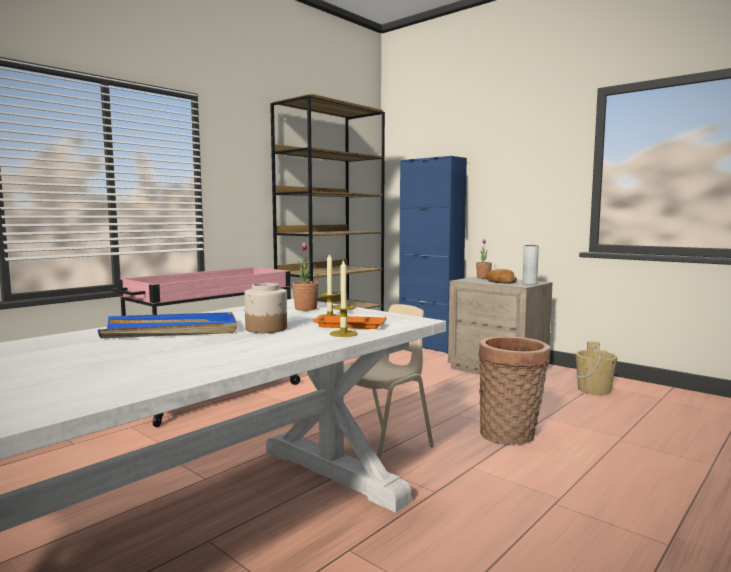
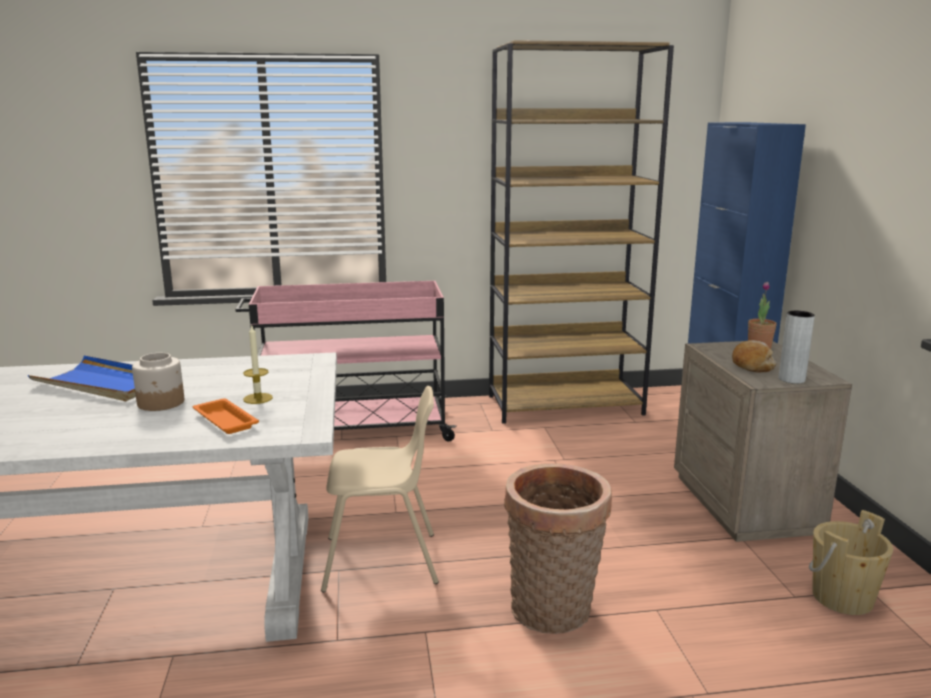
camera: 40 degrees right, 10 degrees up
(305, 308) = (282, 376): potted plant -> none
(343, 333) = (184, 432): candle -> none

